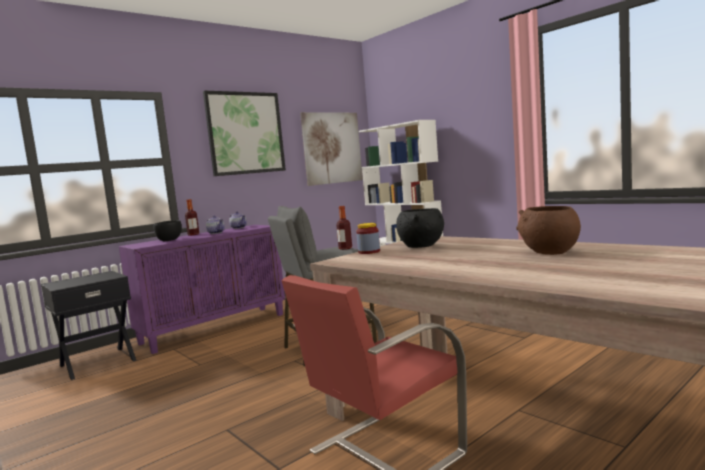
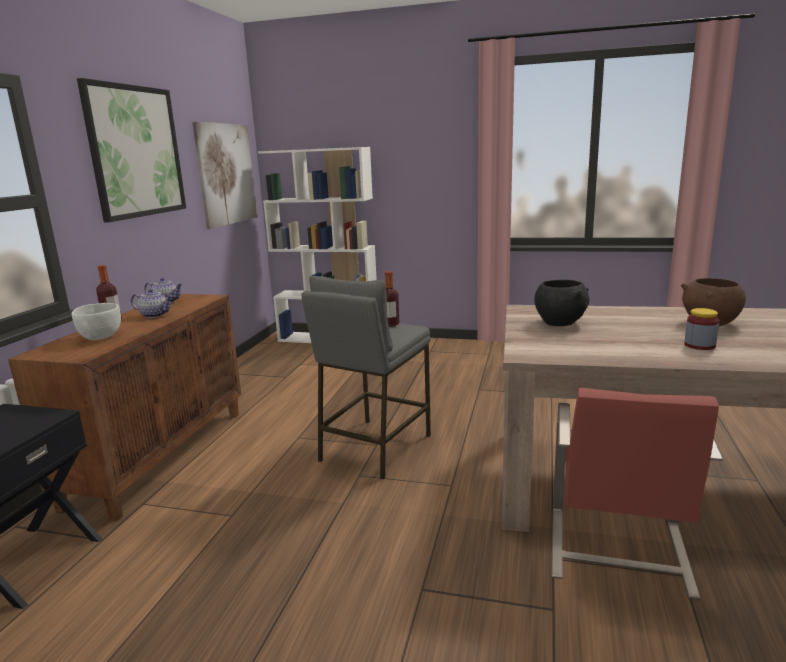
camera: 35 degrees left, 10 degrees up
(169, 240) = (101, 337): black bowl -> white bowl
(215, 328) = (160, 455): purple cabinet -> brown cabinet
(369, 252) = (523, 336): jar -> jar (699, 345)

